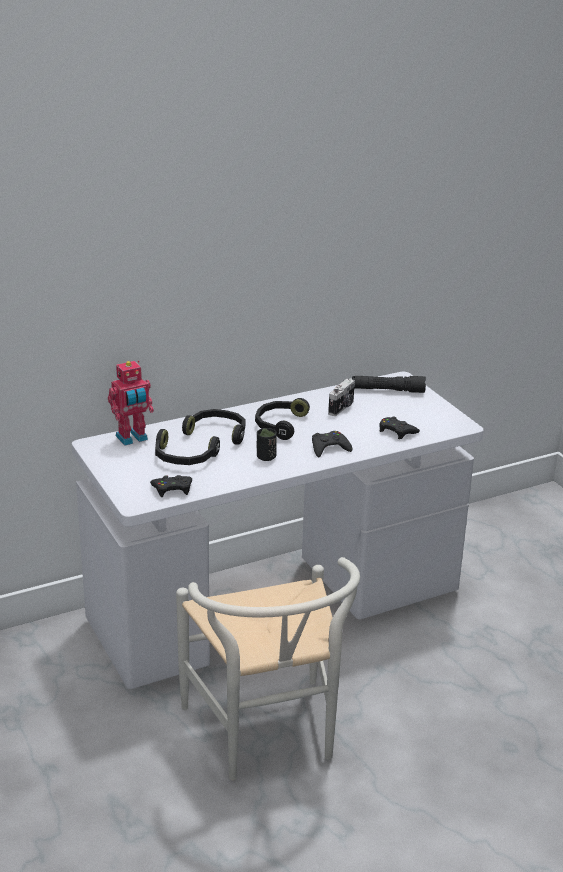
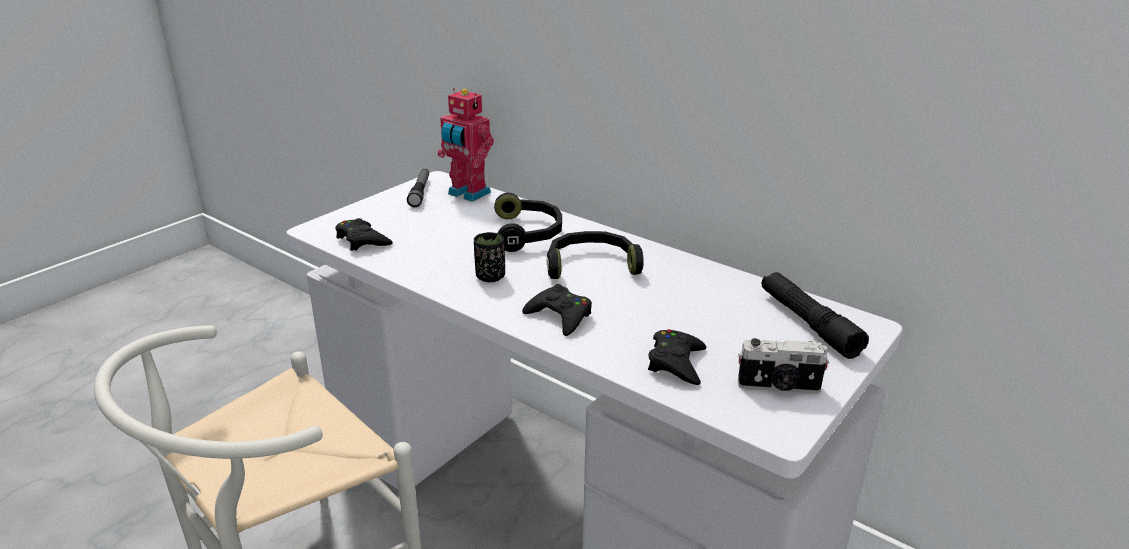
camera: 65 degrees right, 0 degrees up
(110, 455) = (420, 192): none -> flashlight
(183, 458) = (444, 229): black headphones -> none
(342, 408) = (698, 298): camera -> camera (779, 387)

